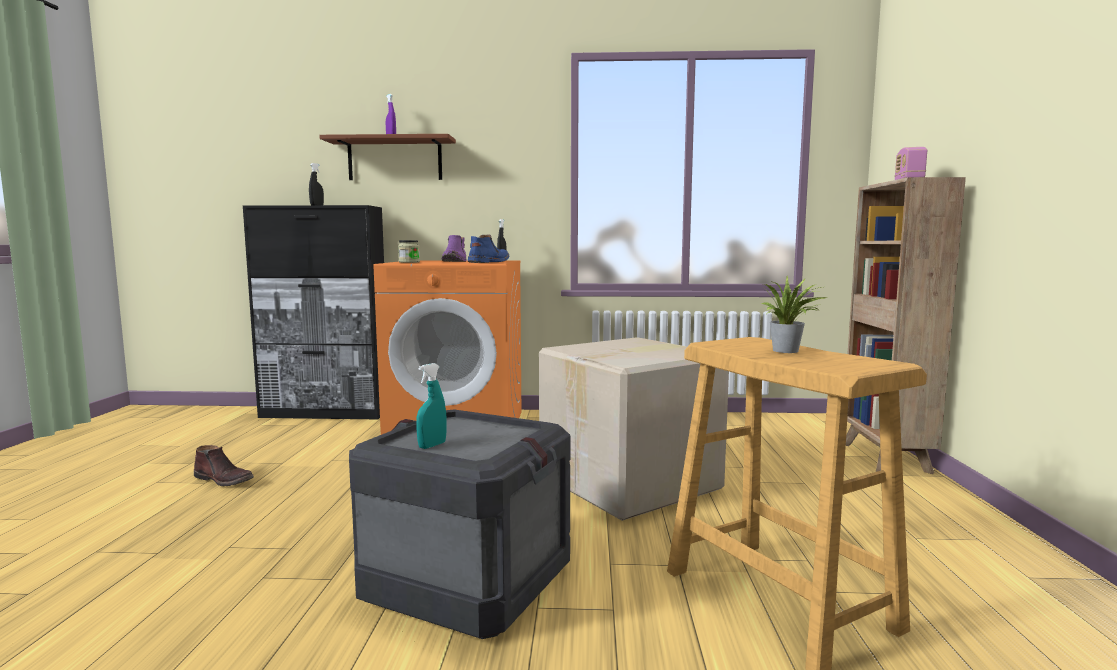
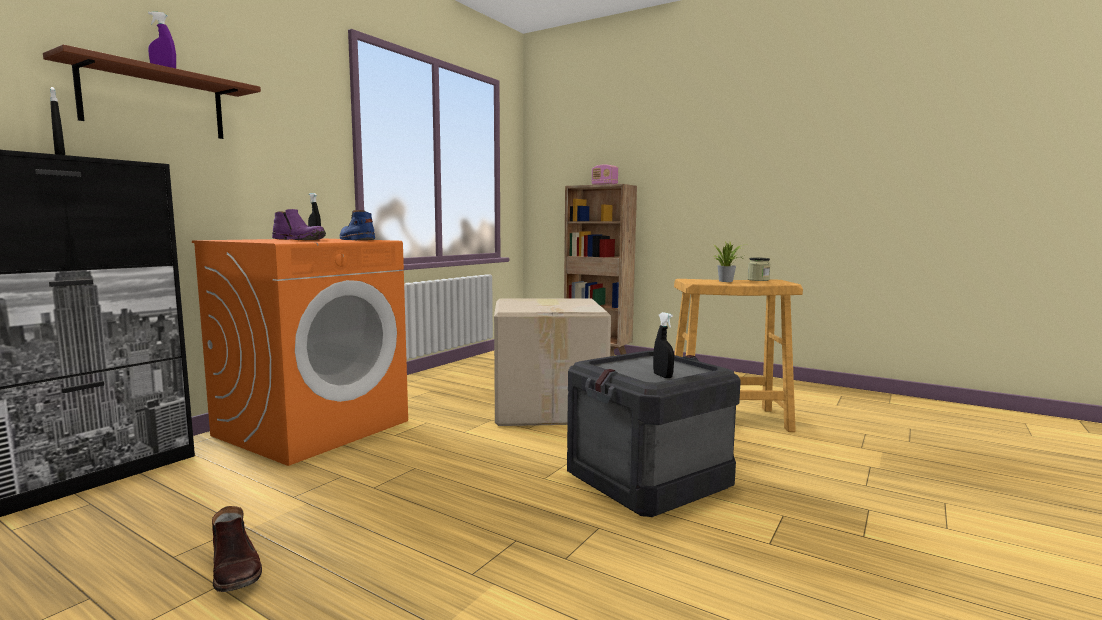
camera: 60 degrees left, 0 degrees up
(225, 480) = (236, 569): brown boot -> brown boot turned 90 degrees clockwise
(409, 262) = (277, 241): jar -> jar (758, 280)
(432, 445) = (663, 376): turquoise spray bottle -> black spray bottle

